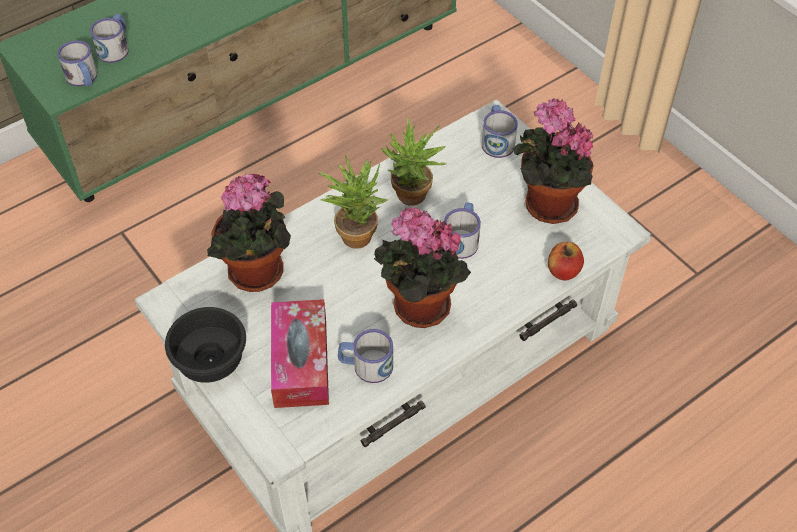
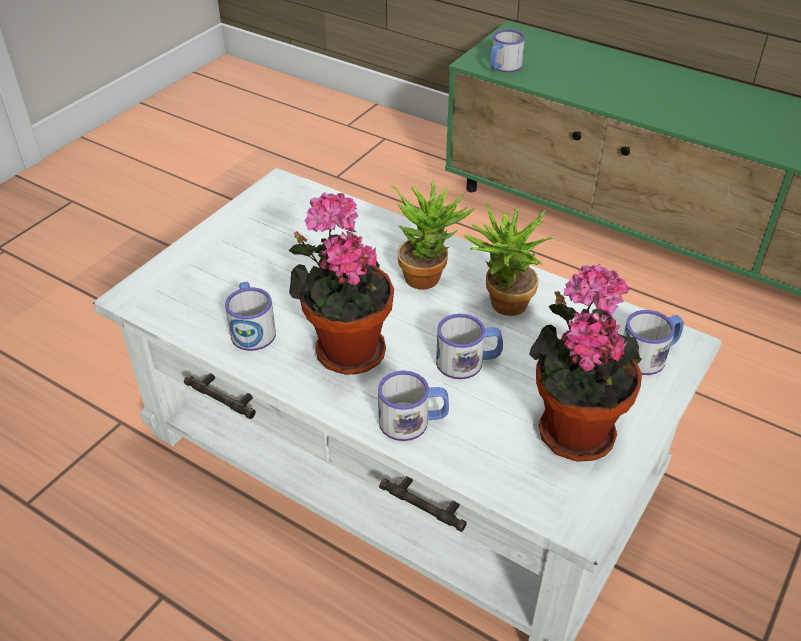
camera: 70 degrees right, 10 degrees down
(115, 48) = (554, 71): mug -> mug (413, 421)
(208, 360) = (222, 225): black bowl -> none
(257, 275) = (335, 227): potted plant -> none
(300, 362) = (240, 282): tissue box -> none
(563, 271) = (470, 471): apple -> none

